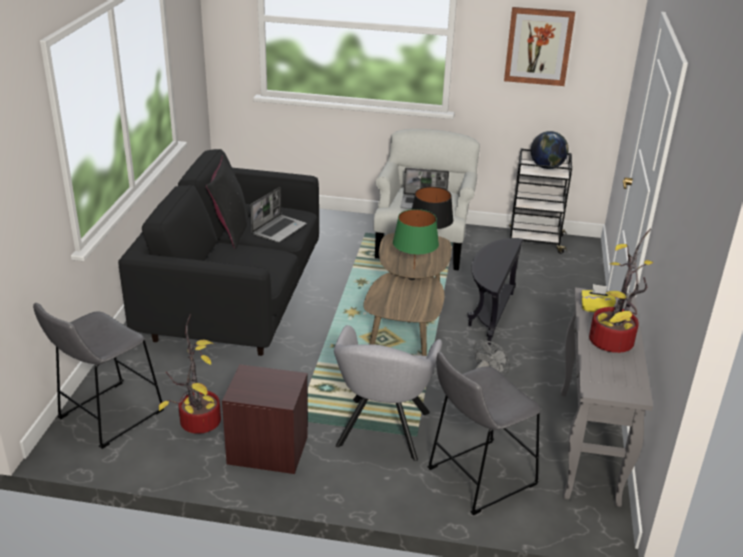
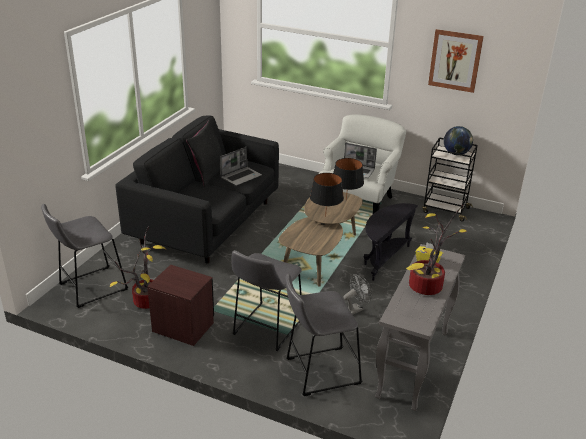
camera: 15 degrees right, 0 degrees up
(382, 433) = (266, 329): grey armchair -> grey stool
(414, 269) = (325, 216): green table lamp -> black table lamp

